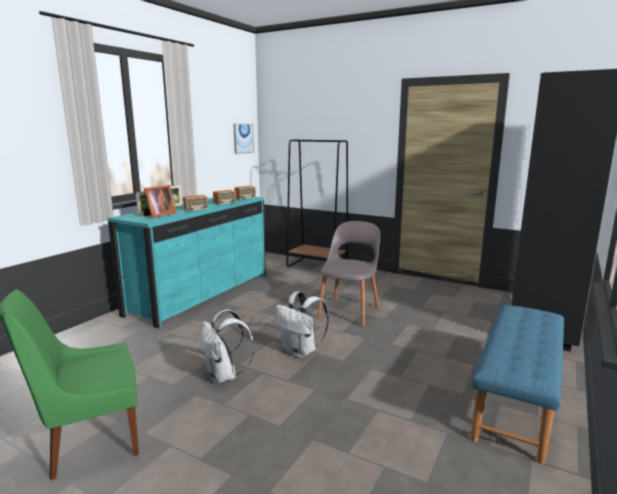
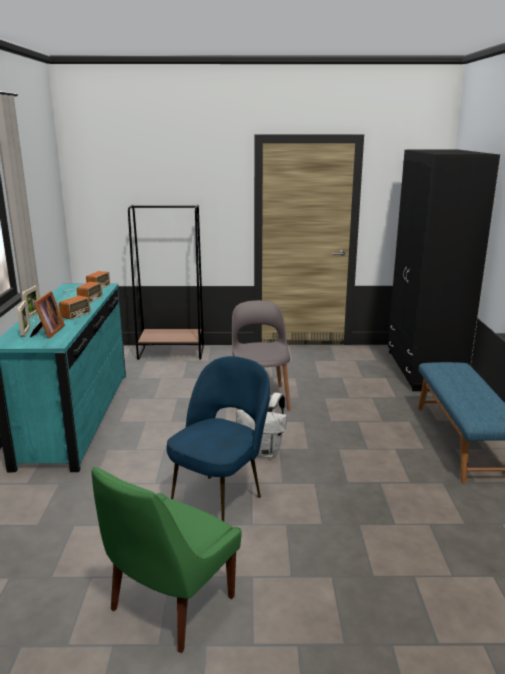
camera: 30 degrees left, 5 degrees up
(224, 376) = (221, 499): white backpack -> blue chair
(243, 138) = (54, 206): picture -> none

